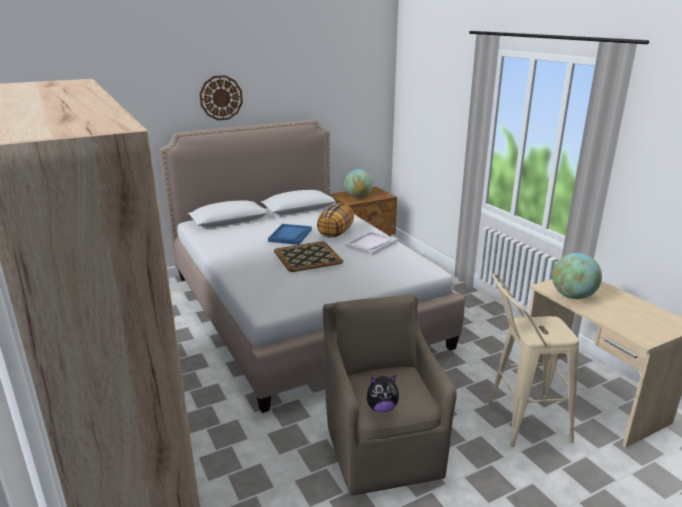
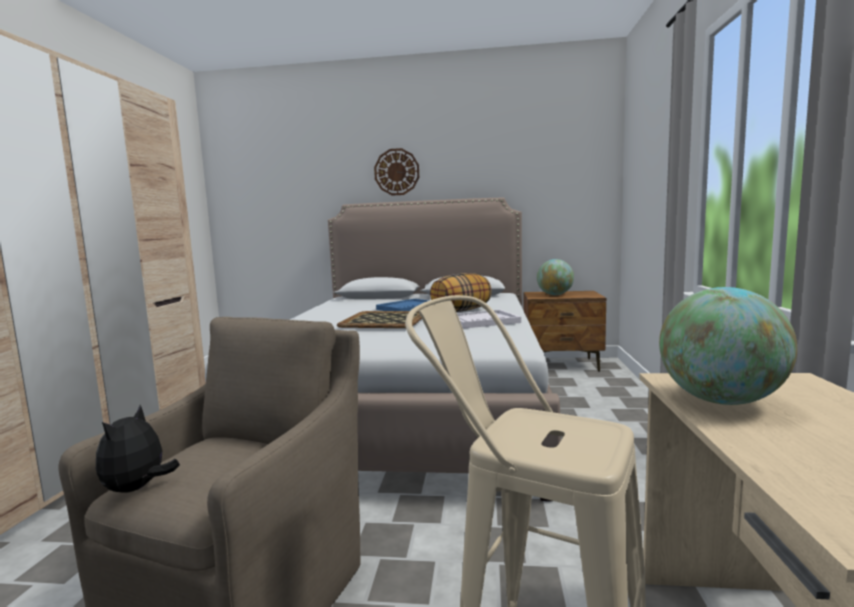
camera: 35 degrees right, 15 degrees down
(381, 408) = (137, 488): plush toy -> plush toy turned 75 degrees clockwise

